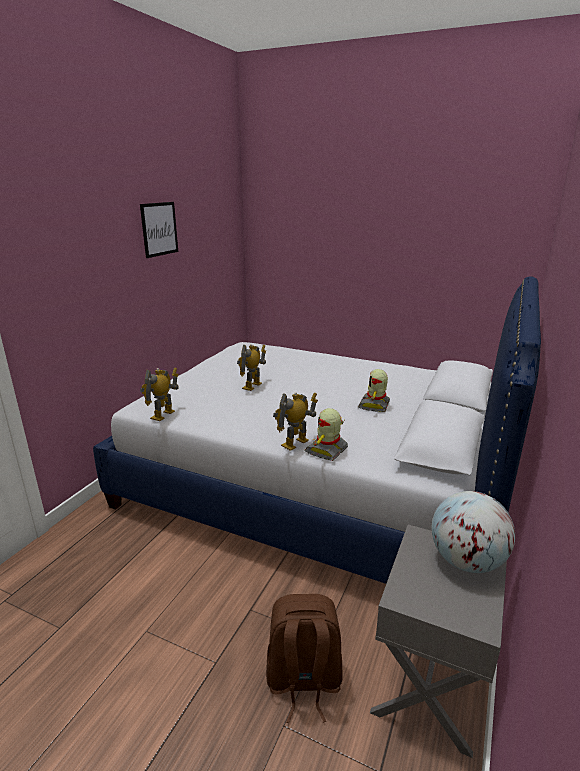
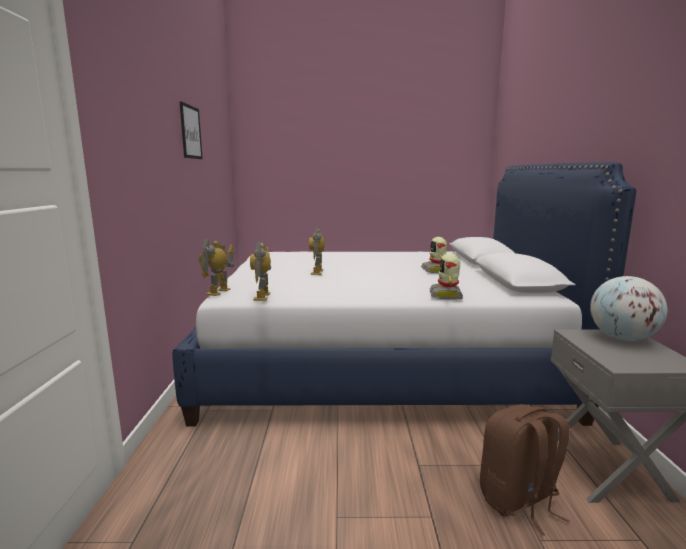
camera: 25 degrees left, 10 degrees down
(295, 443) = (414, 295): toy robot -> toy robot (219, 292)

